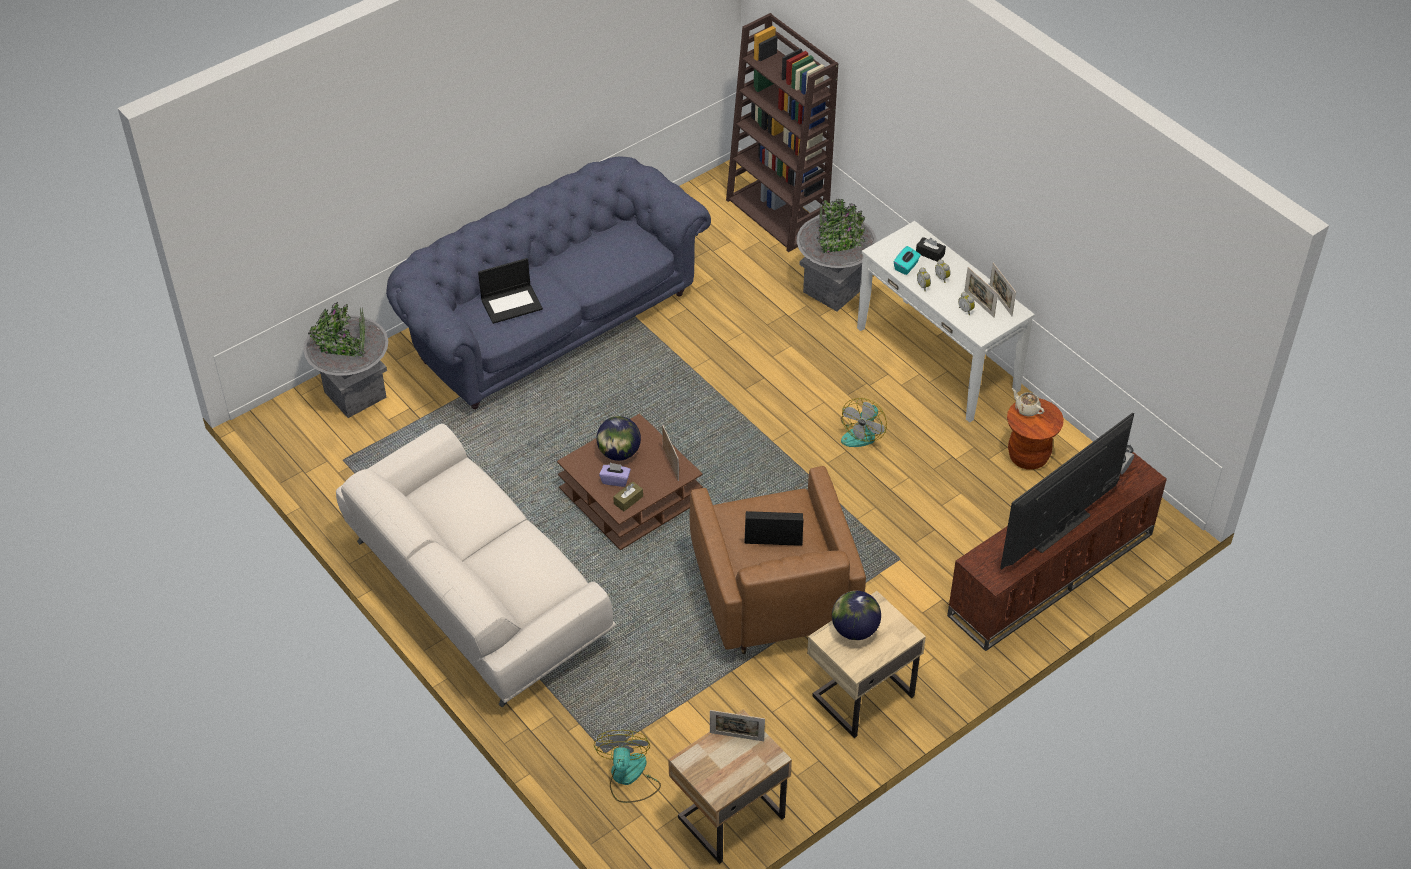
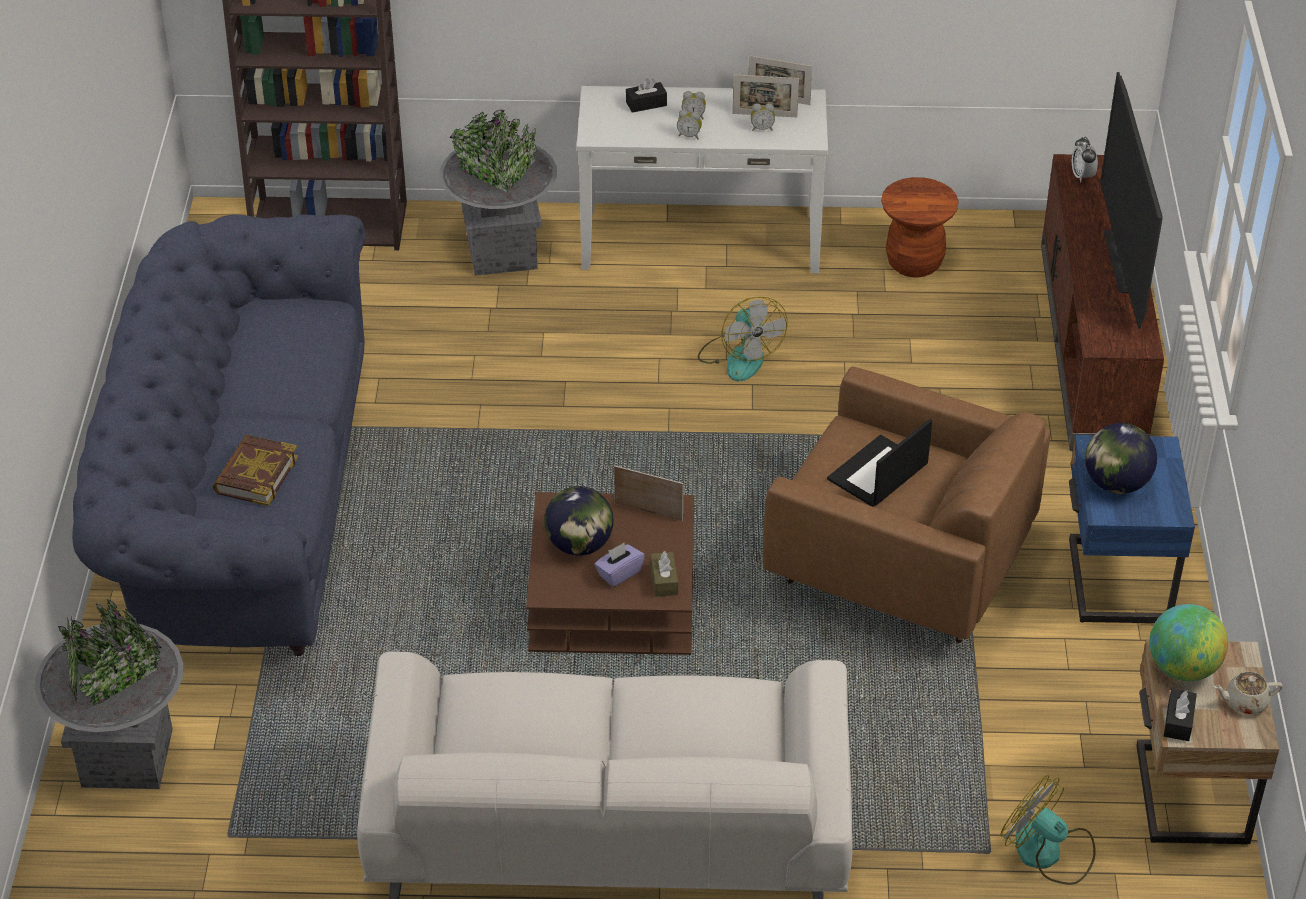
camera: 50 degrees left, 5 degrees down
(512, 303) = (256, 475): laptop -> book
(693, 756) = (1178, 721): none -> black tissue box
(736, 736) = (1183, 668): picture frame -> globe
(860, 695) = (1114, 583): beige nightstand -> blue nightstand
(906, 267) = (644, 130): turquoise tissue box -> none
(1026, 409) = (901, 198): beige teapot -> beige teapot (1245, 702)

